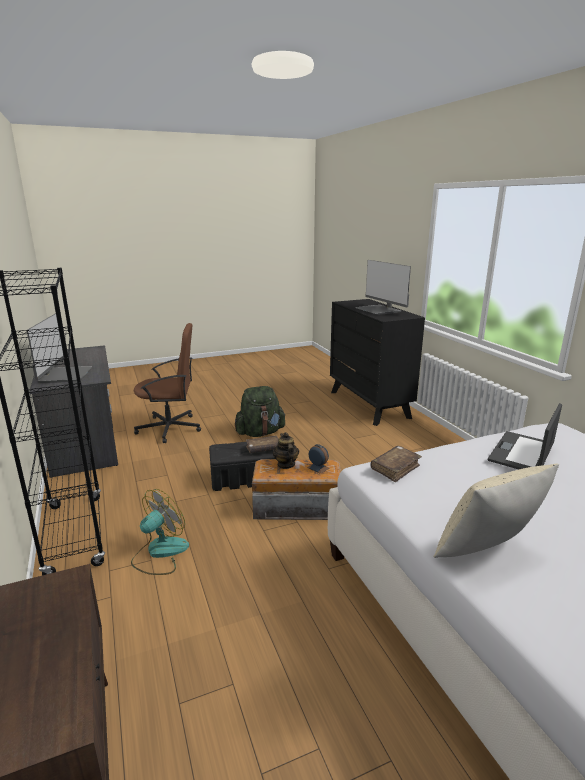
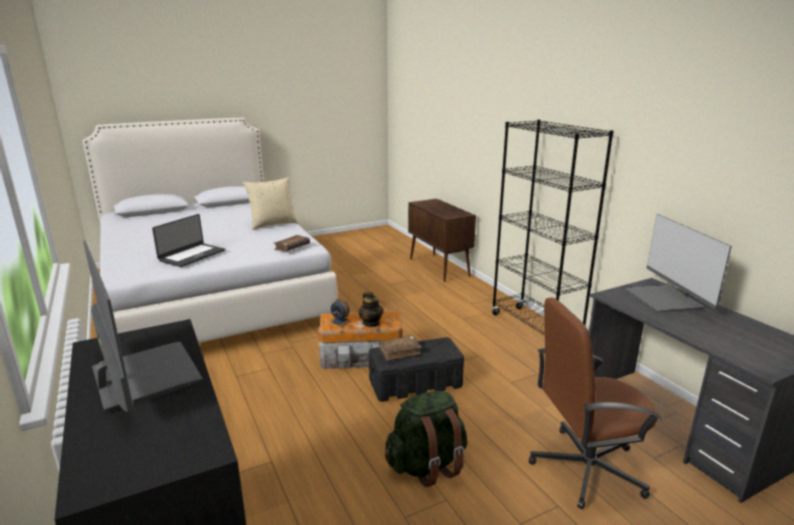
camera: 175 degrees right, 0 degrees up
(160, 553) = (459, 322): fan -> none

